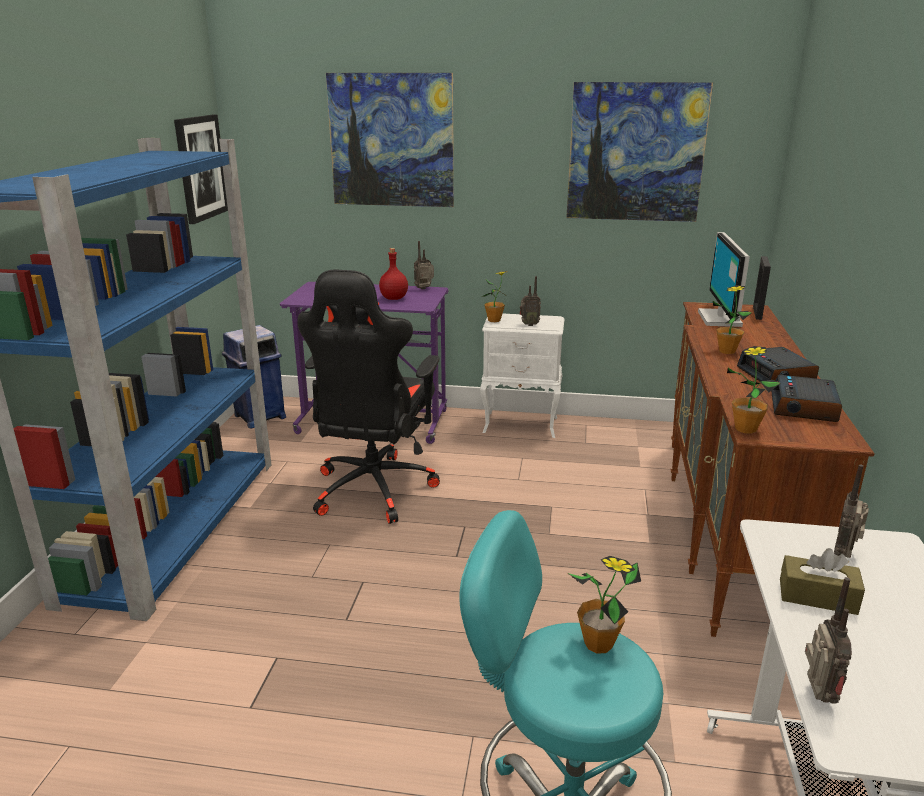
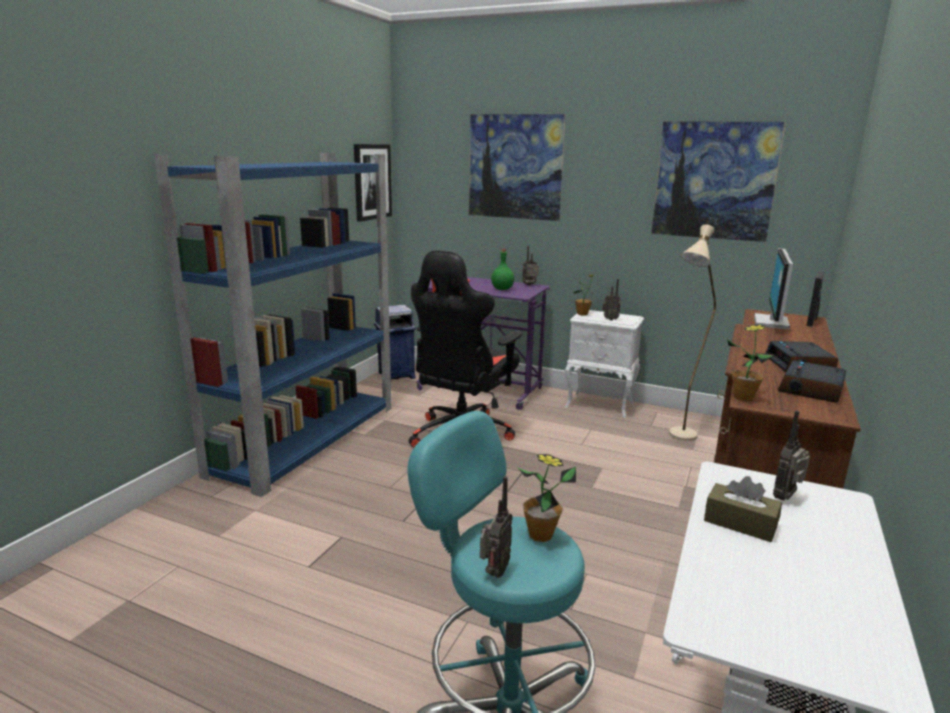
camera: 15 degrees right, 5 degrees down
(393, 298) = (502, 289): red bottle -> green bottle
(621, 455) = (679, 438): none -> beige floor lamp
(727, 351) = (763, 344): potted plant -> none
(816, 696) = (692, 591): radio -> radio (493, 573)

